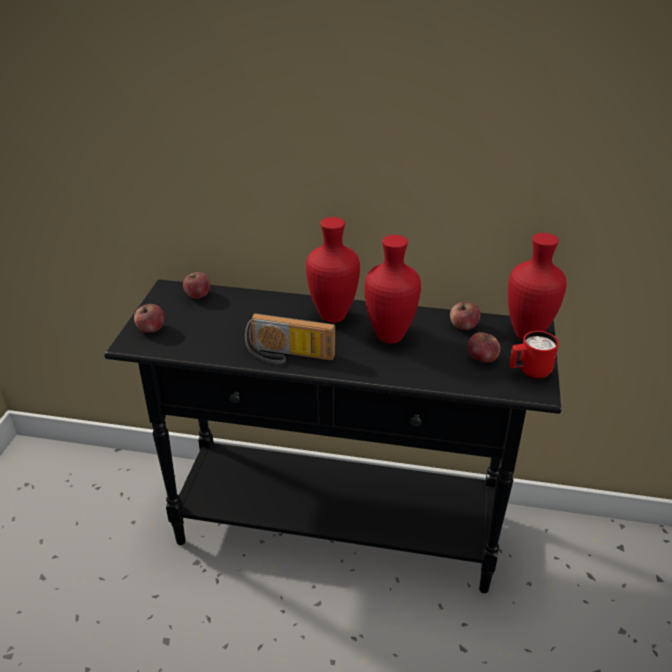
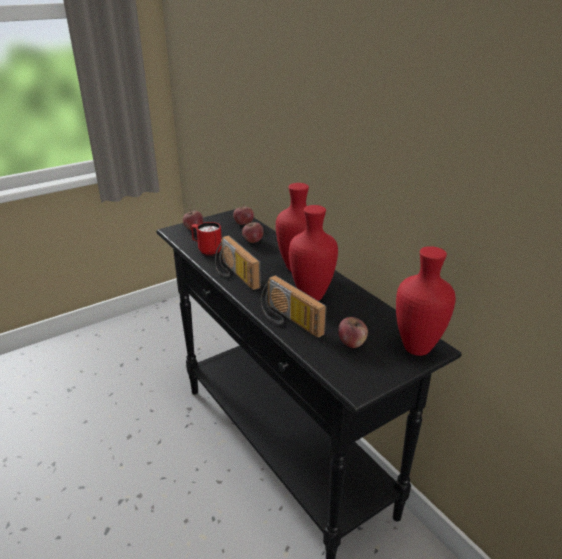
camera: 45 degrees right, 5 degrees down
(408, 370) = (288, 321): none -> radio
(463, 326) = (374, 317): apple -> apple (253, 241)
(529, 372) = (371, 371): red mug -> red mug (207, 250)

